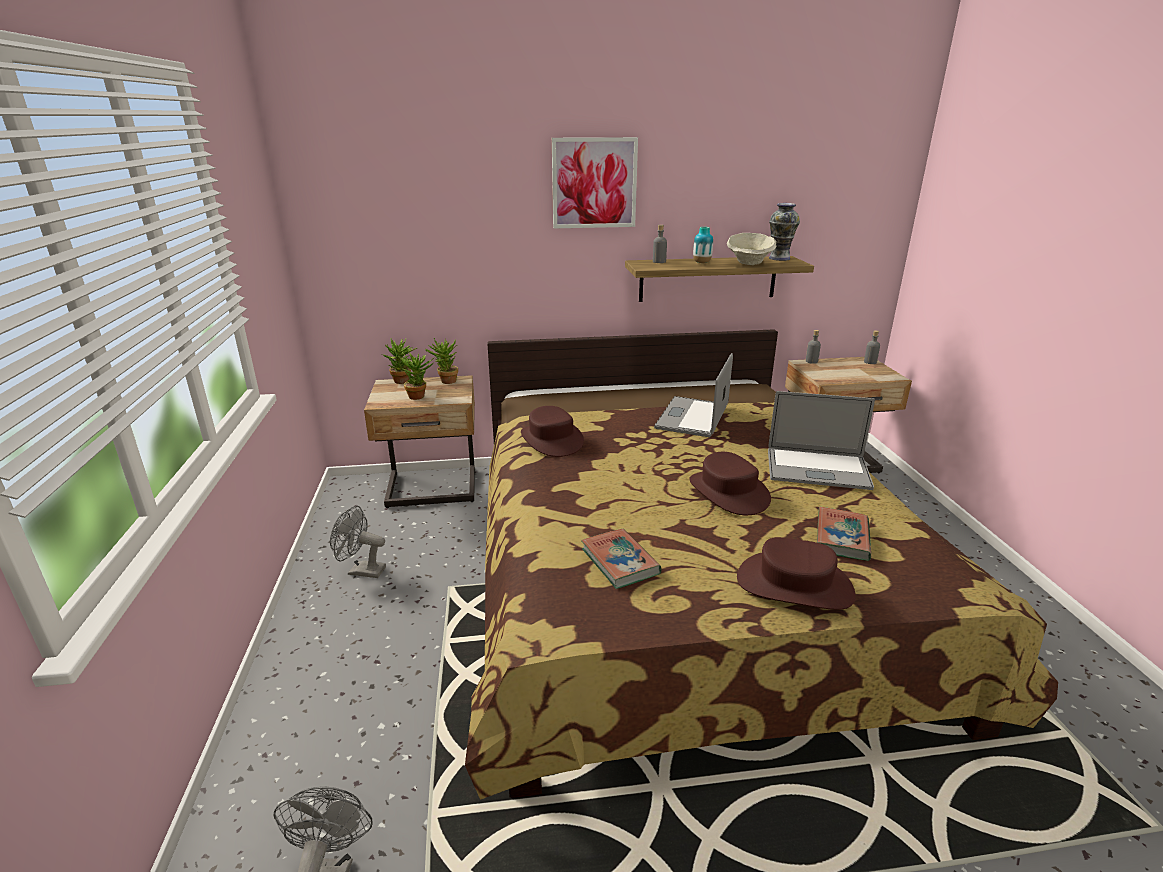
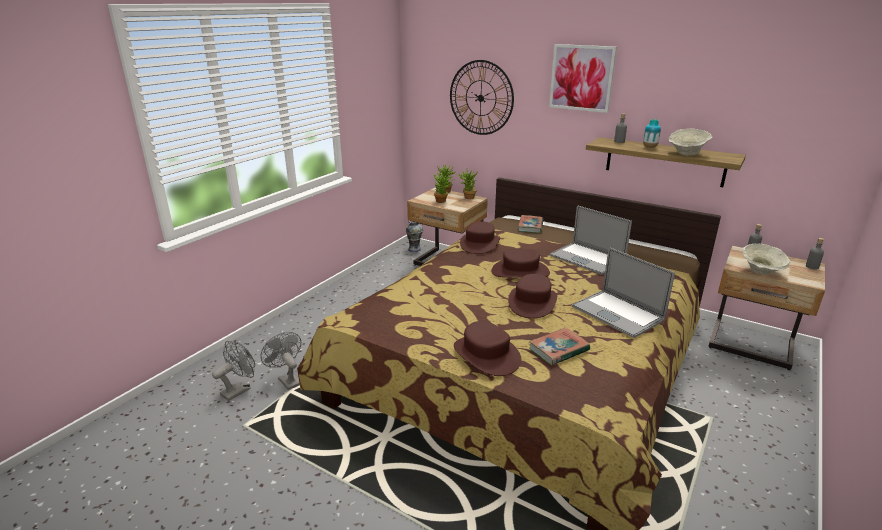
camera: 40 degrees right, 0 degrees up
(361, 571) = (371, 288): grey fan -> grey fan (287, 380)
(440, 227) = (481, 98): none -> wall clock
(620, 562) = (418, 308): book -> book (530, 226)
(655, 459) = (520, 272): none -> brown hat
(692, 417) = (587, 258): laptop -> laptop turned 105 degrees counterclockwise
(779, 258) = (725, 154): vase -> vase (414, 249)
(849, 379) = (761, 272): none -> beige bowl

